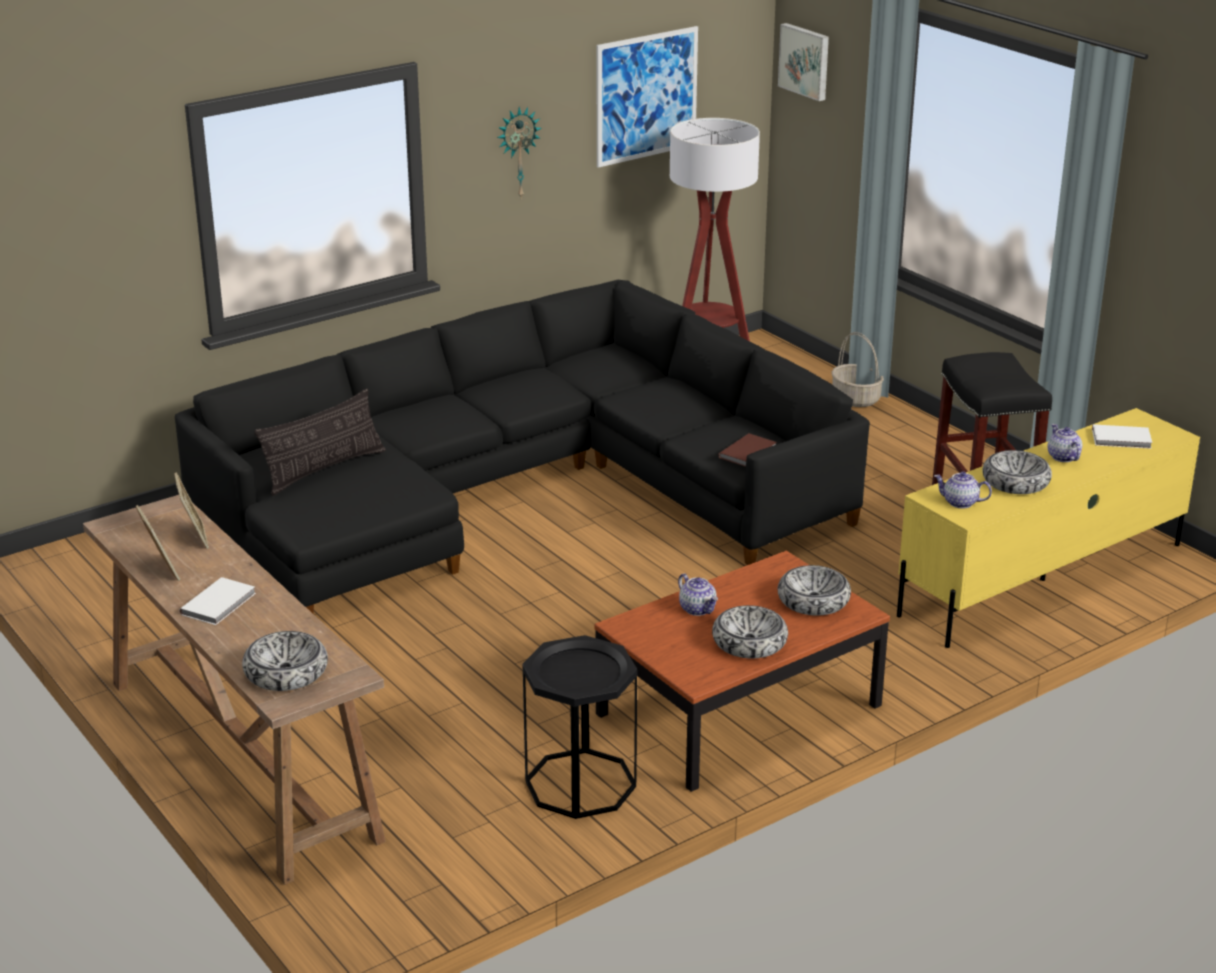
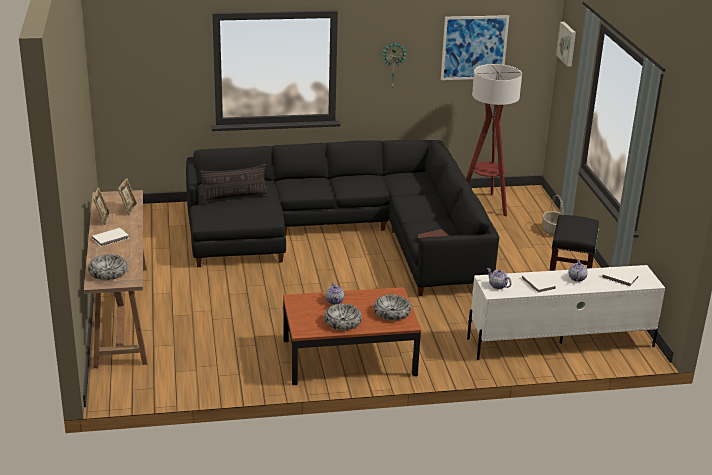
camera: 25 degrees right, 0 degrees up
(580, 783) = (248, 367): black side table -> none
(1015, 482) = (537, 283): bowl -> white book
(1040, 579) = (559, 342): yellow tv stand -> white tv stand

